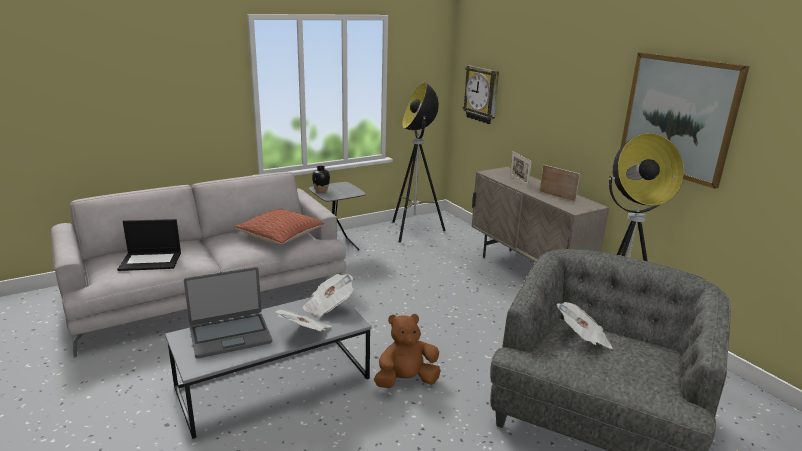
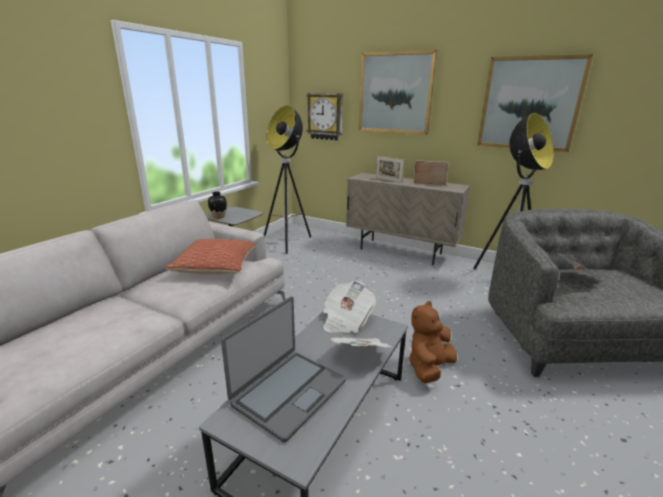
camera: 30 degrees left, 0 degrees up
(151, 261) = (80, 336): laptop -> none
(546, 79) = (395, 93): none -> picture

